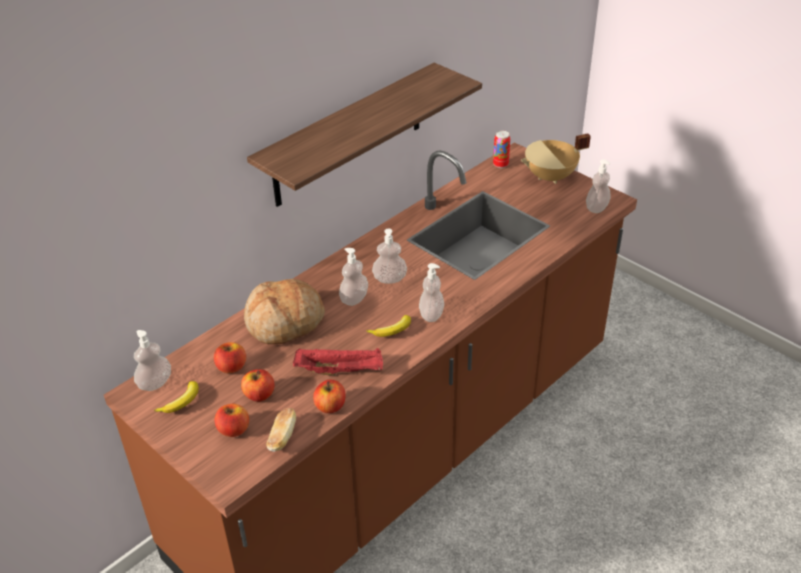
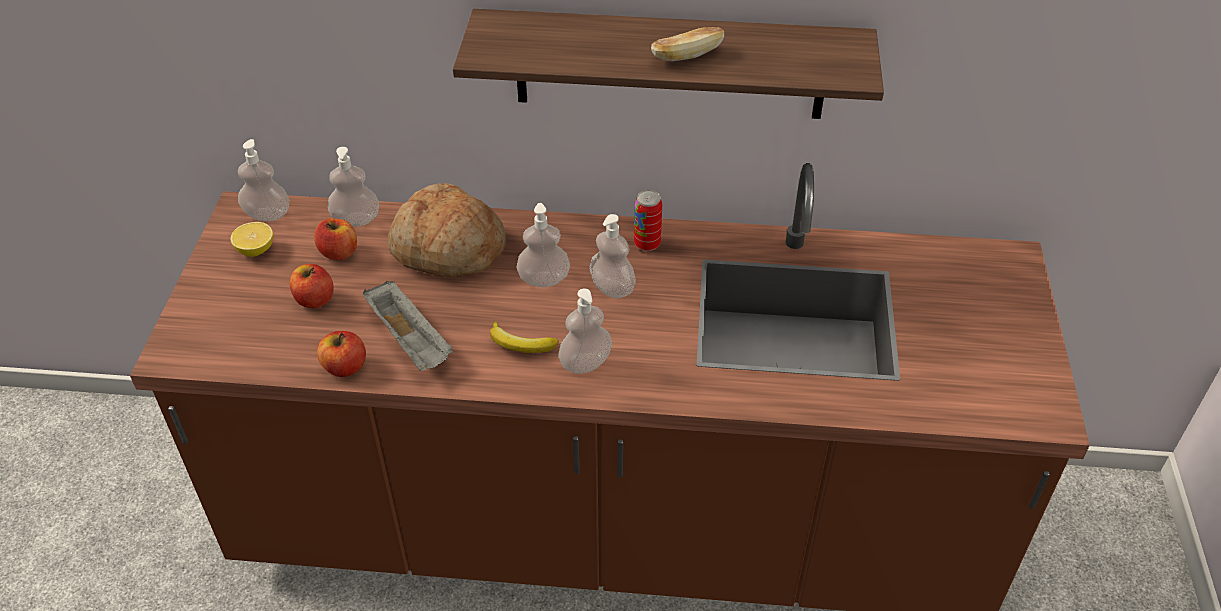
camera: 50 degrees right, 5 degrees up
(182, 402) = (256, 250): banana -> lemon
(234, 429) = (246, 312): apple -> none
(282, 437) = (264, 357): bread -> bread (687, 56)
(341, 370) = (411, 341): red tray -> grey tray
(500, 165) = (969, 256): can -> can (647, 244)
(551, 177) = (1010, 321): beige cooking pot -> none
(596, 208) = (1005, 409): soap dispenser -> soap dispenser (356, 220)

